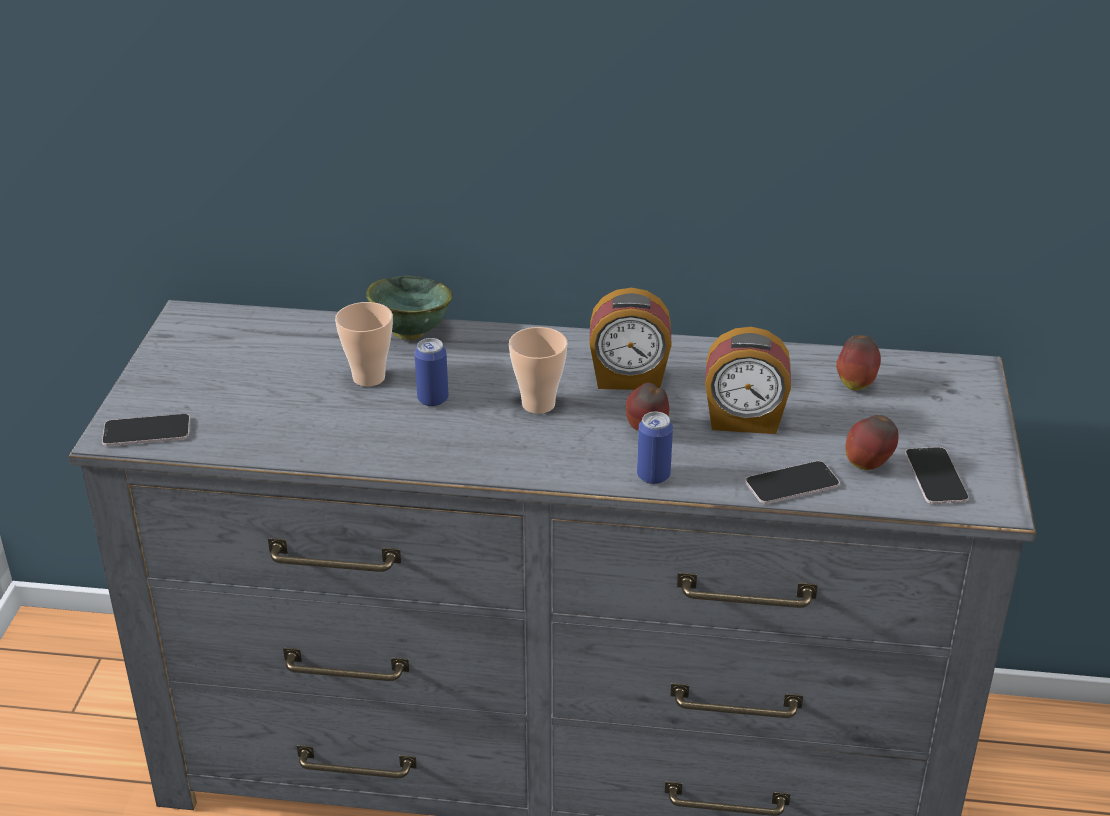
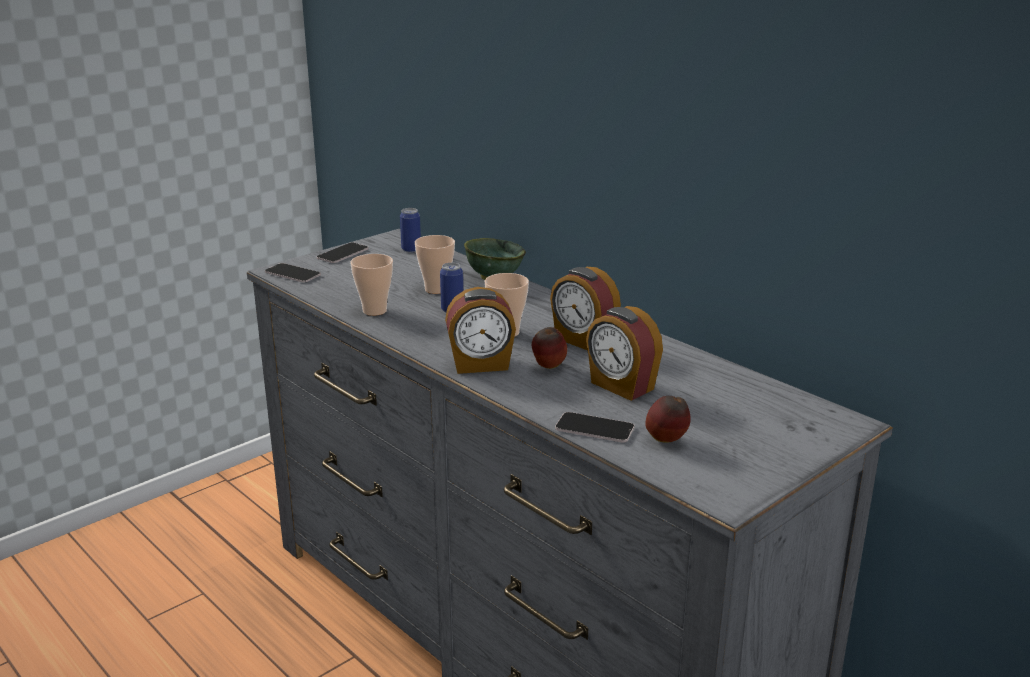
camera: 40 degrees right, 10 degrees down
(345, 441) = (374, 311): none -> cup
(577, 460) = (481, 365): none -> alarm clock
(653, 476) = (512, 389): can -> can (411, 249)
(855, 384) = (738, 398): apple -> none
(935, 477) = (707, 467): phone -> phone (342, 254)

